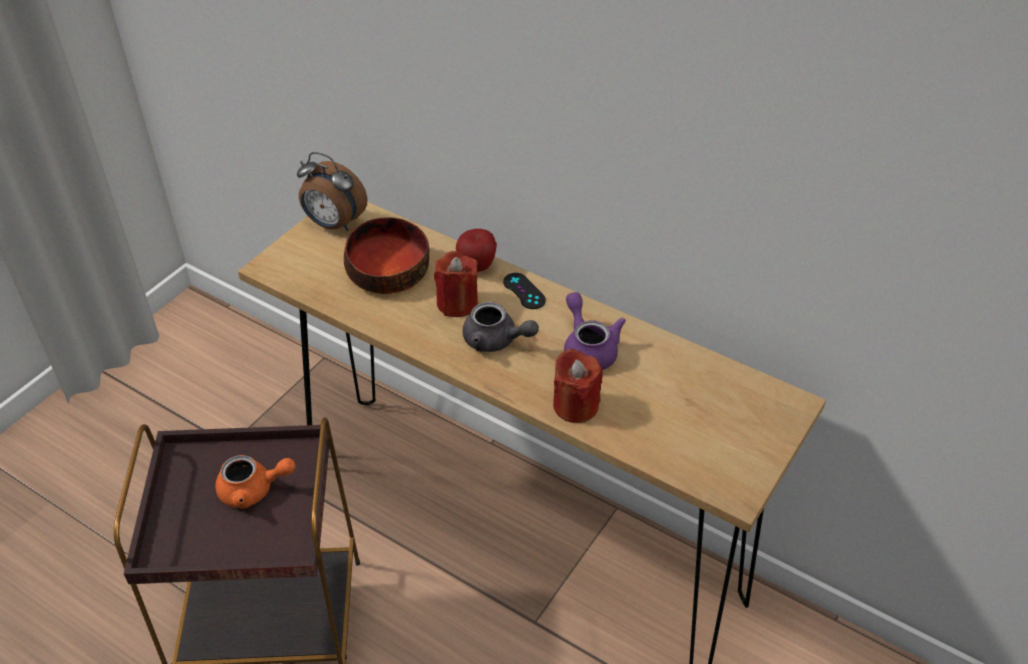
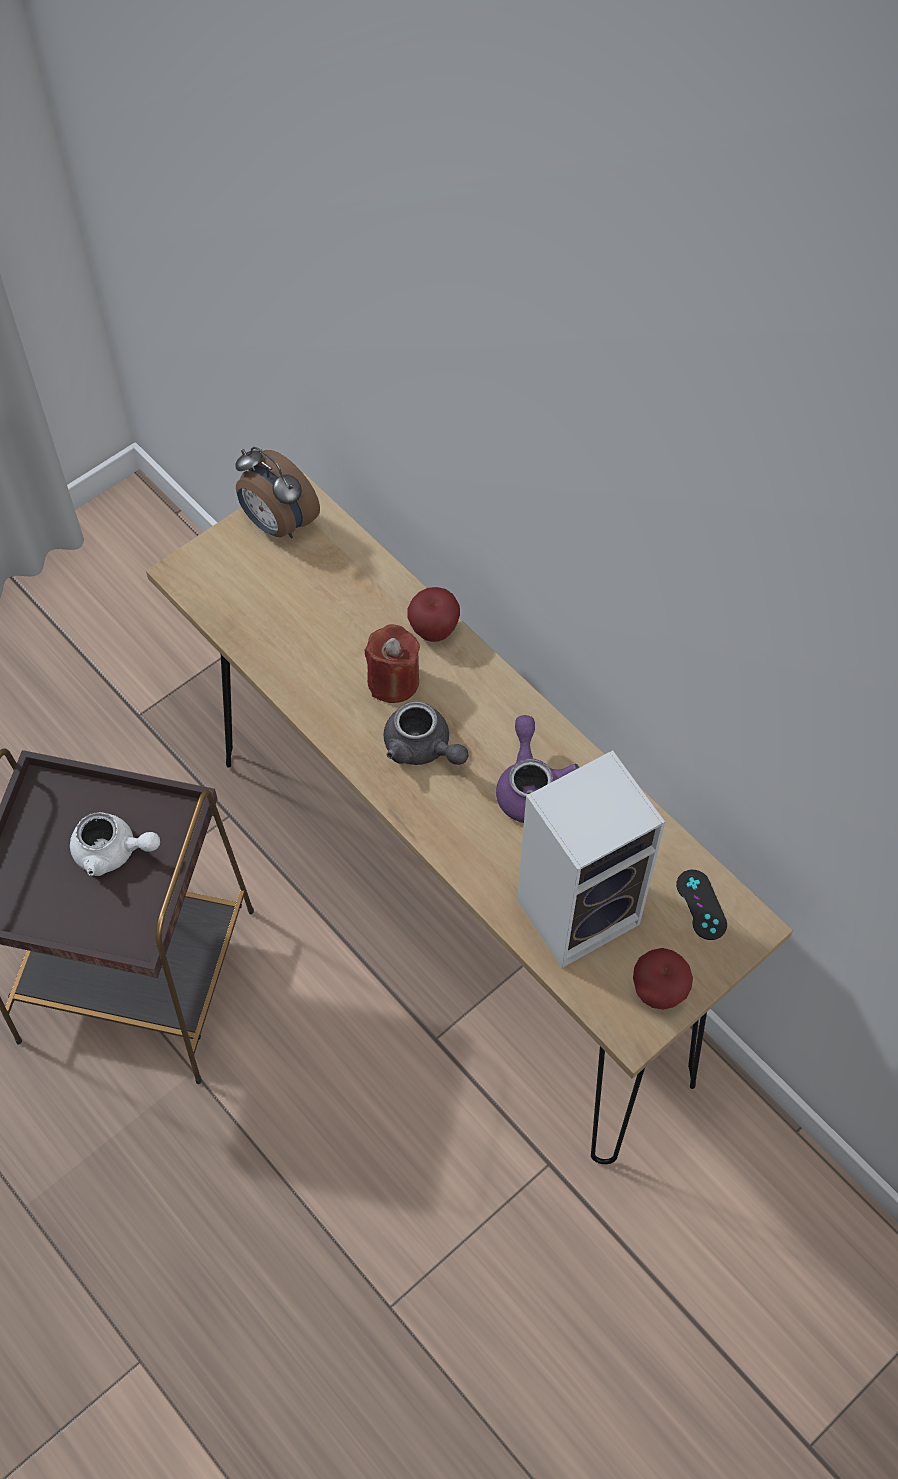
camera: 15 degrees right, 15 degrees up
(254, 490) = (113, 852): orange teapot -> white teapot
(387, 271) = (323, 613): bowl -> none
(524, 291) = (480, 682): black game controller -> black game controller (701, 905)
(575, 405) = (487, 864): red candle -> none
(660, 419) = (580, 908): none -> speaker
(745, 463) = (658, 992): none -> apple

